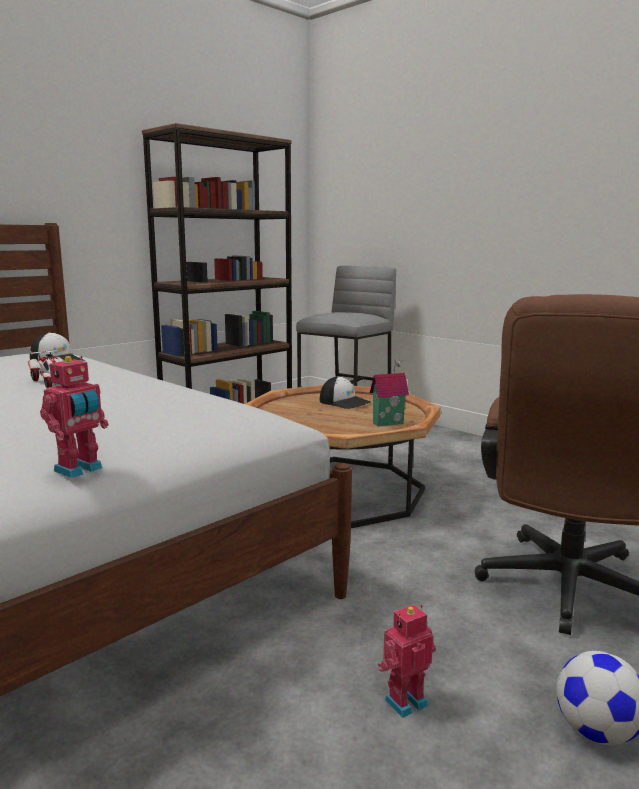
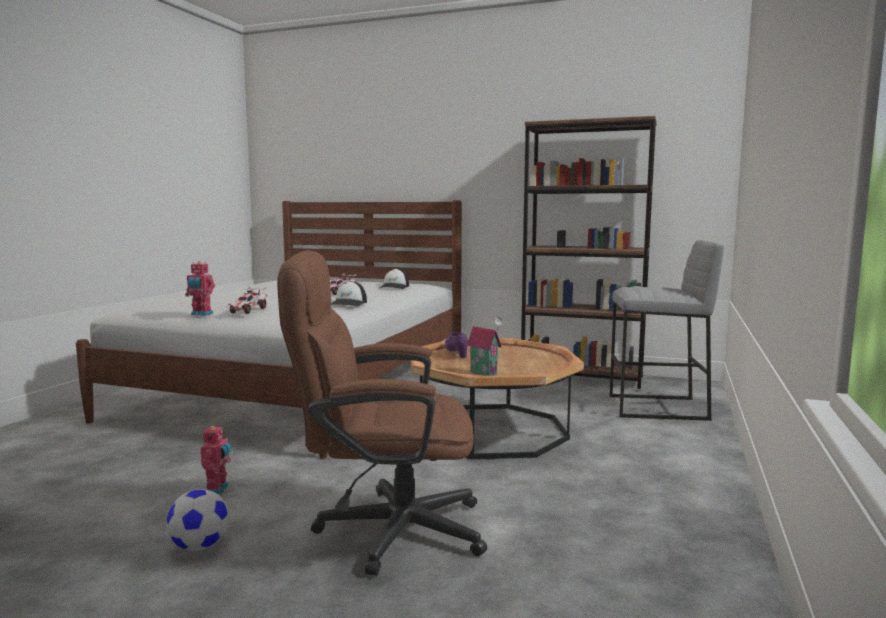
camera: 65 degrees right, 5 degrees down
(128, 436) = (248, 311): none -> toy car
(292, 419) = (456, 353): none -> purple shoe
(345, 402) = (526, 358): cap -> cap (349, 303)
(404, 700) = (218, 489): toy robot -> toy robot turned 60 degrees clockwise

